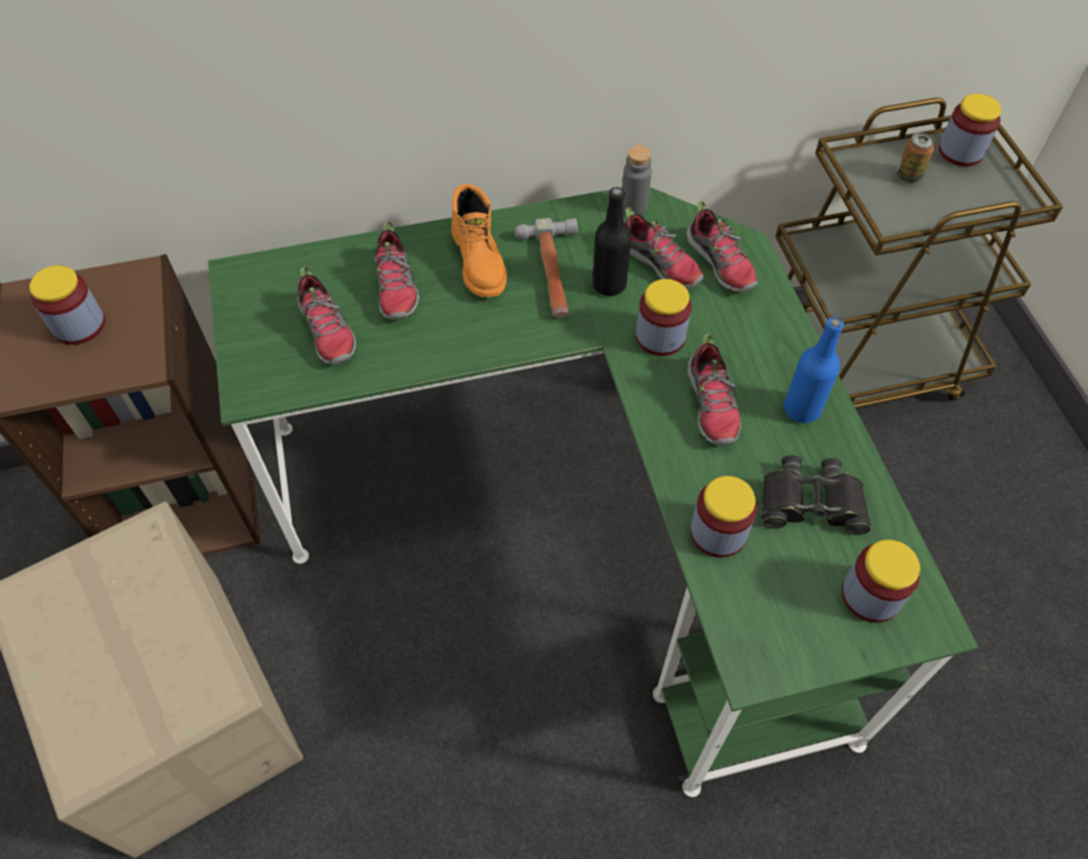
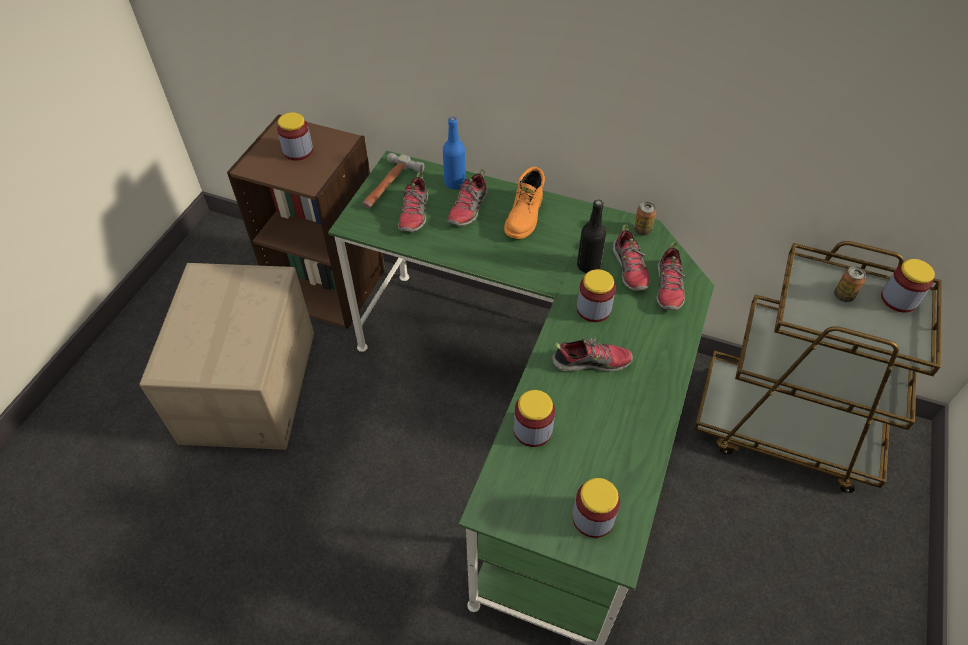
camera: 35 degrees right, 5 degrees down
(553, 273) = (560, 244): hammer -> hammer (388, 186)
(633, 207) = (642, 230): grey bottle -> can
(712, 405) = (591, 362): shoe -> shoe turned 120 degrees counterclockwise
(801, 409) = (645, 394): blue bottle -> blue bottle (455, 183)
(811, 503) = (602, 447): black binoculars -> none

